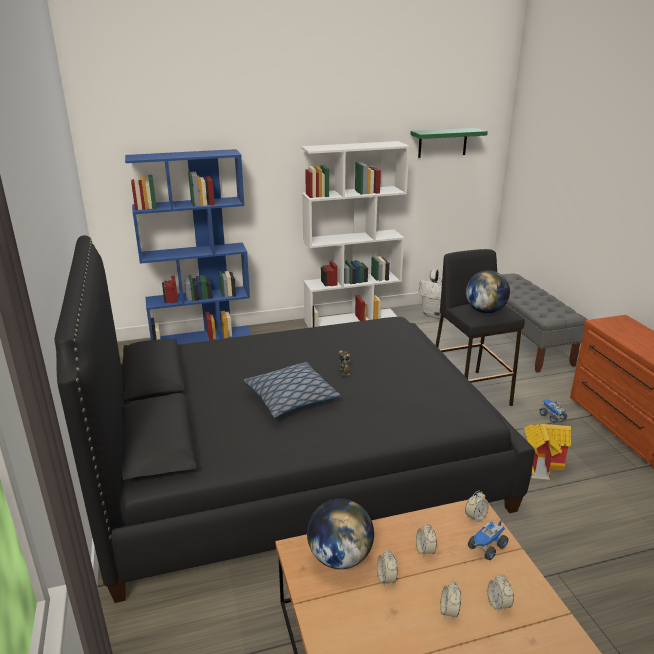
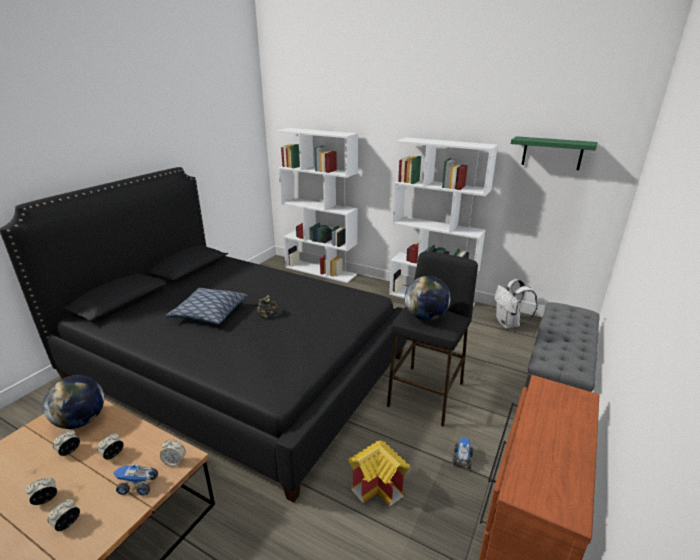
camera: 45 degrees right, 0 degrees up
(202, 338) = (321, 271): blue bookcase -> white bookcase

